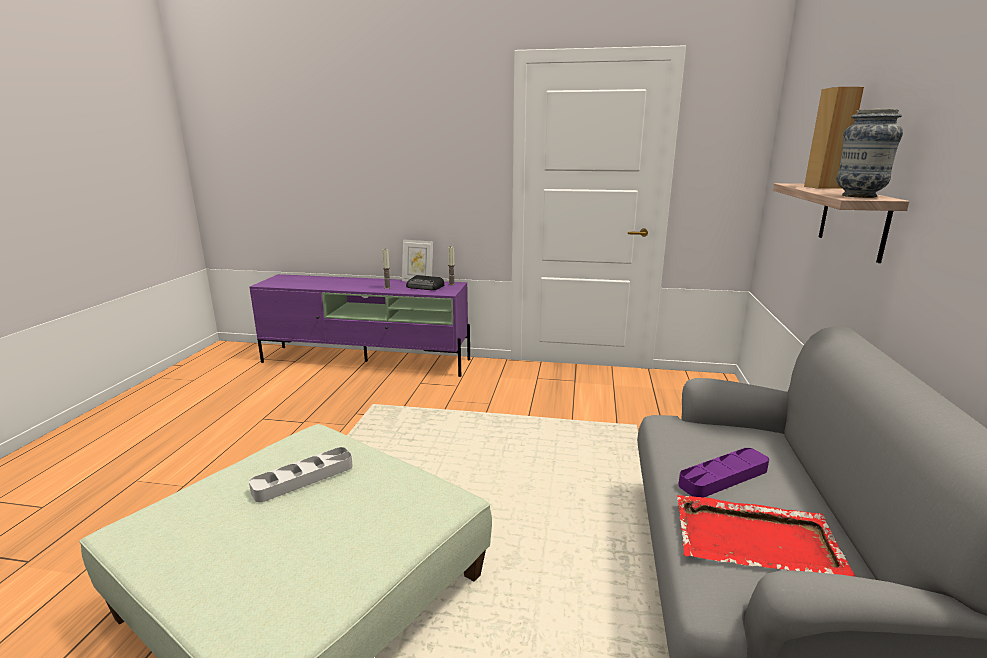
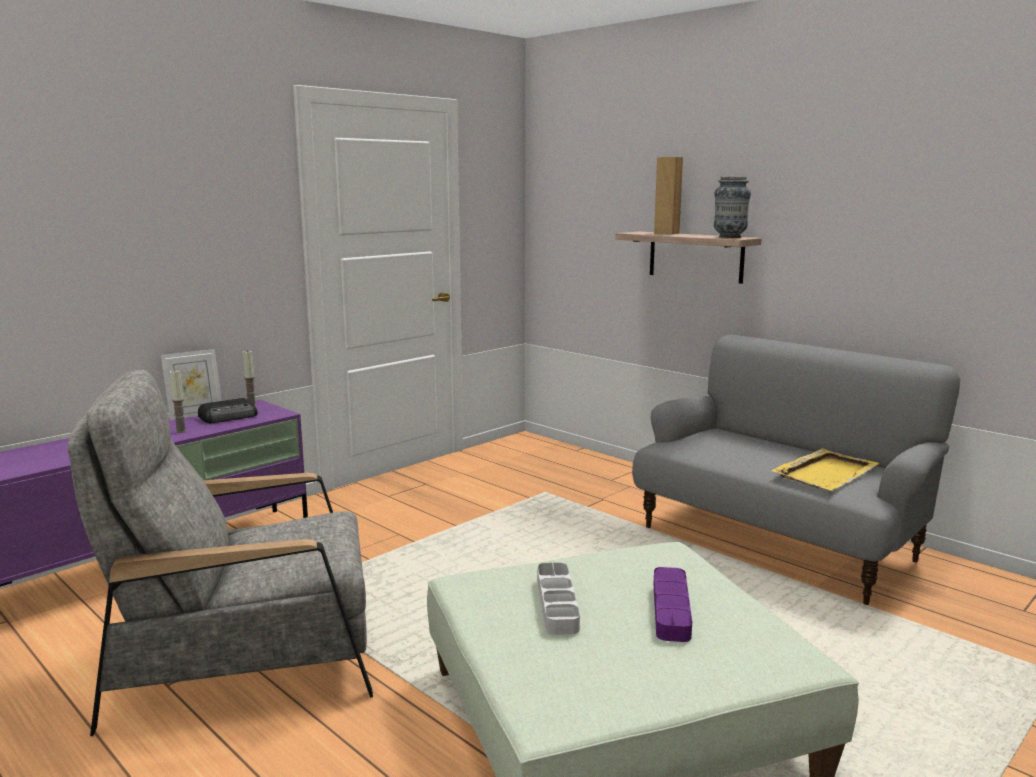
camera: 55 degrees left, 5 degrees down
(300, 425) = (246, 658): none -> grey armchair
(723, 477) = (755, 457): purple tray -> purple tray (671, 609)
(757, 540) = (826, 472): red tray -> yellow tray

